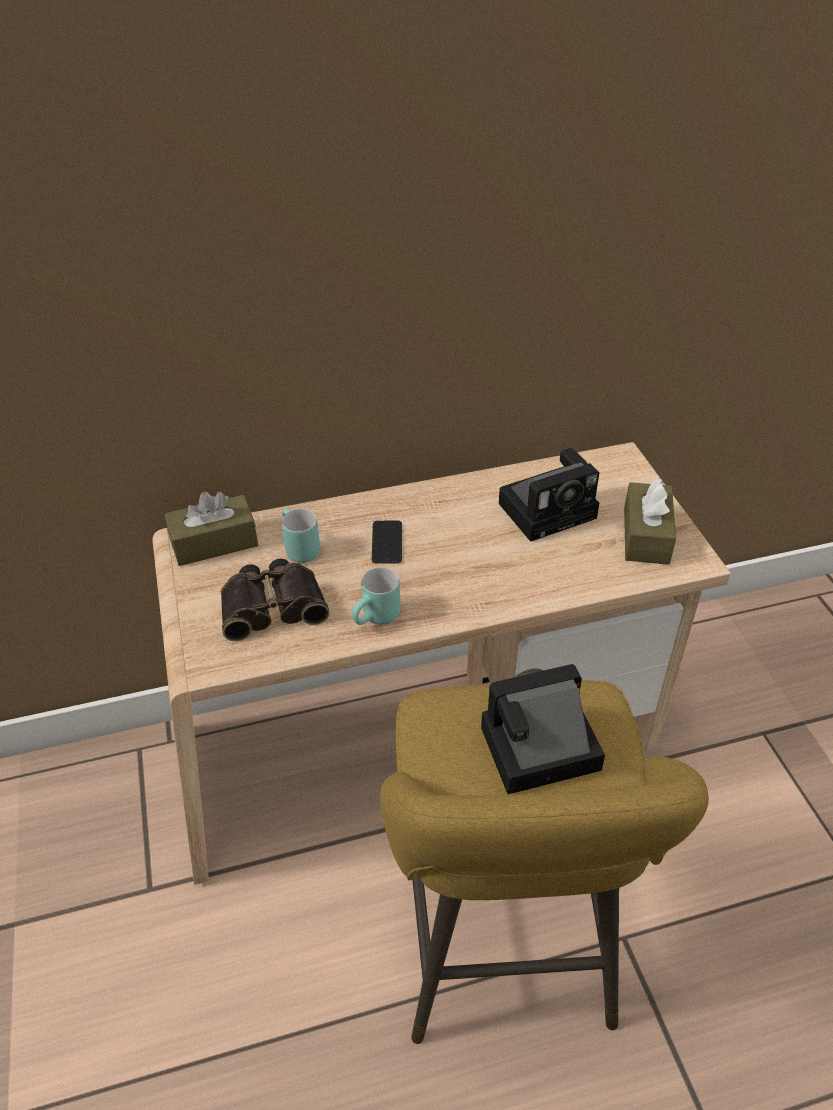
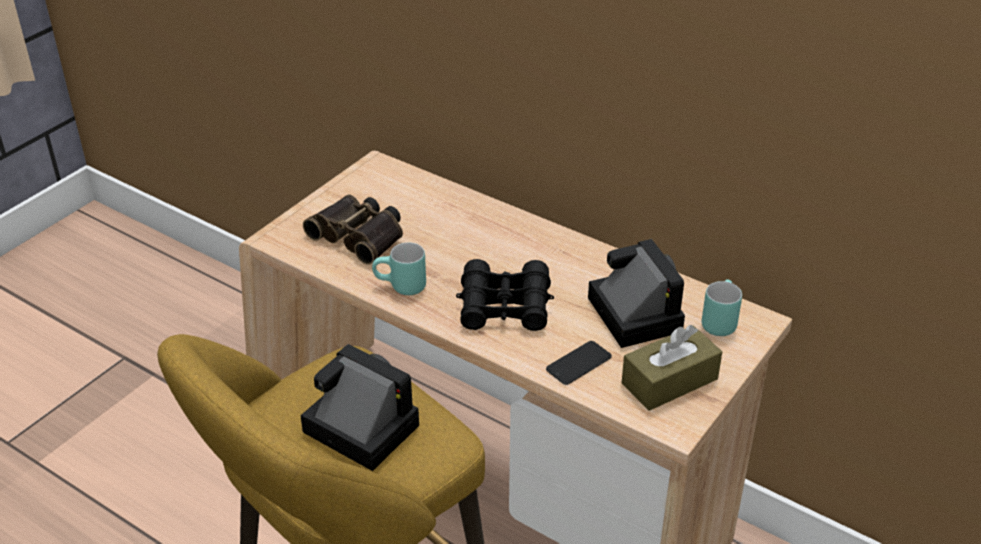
camera: 50 degrees right, 5 degrees down
(214, 542) = (389, 178): brown tissue box -> none
(297, 549) = (426, 215): turquoise mug -> turquoise mug (717, 320)
(387, 543) = (484, 251): phone -> phone (578, 363)
(471, 571) = (505, 306): none -> black binoculars
(550, 509) = (631, 312): camera -> camera turned 135 degrees counterclockwise

